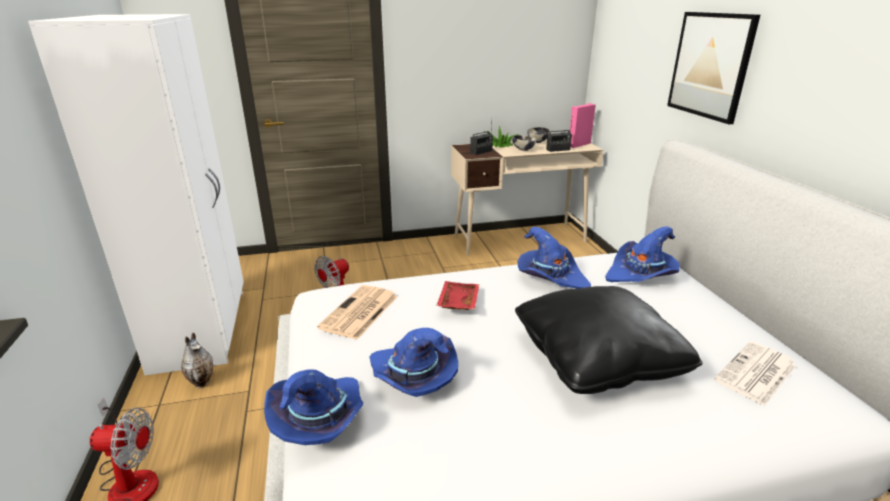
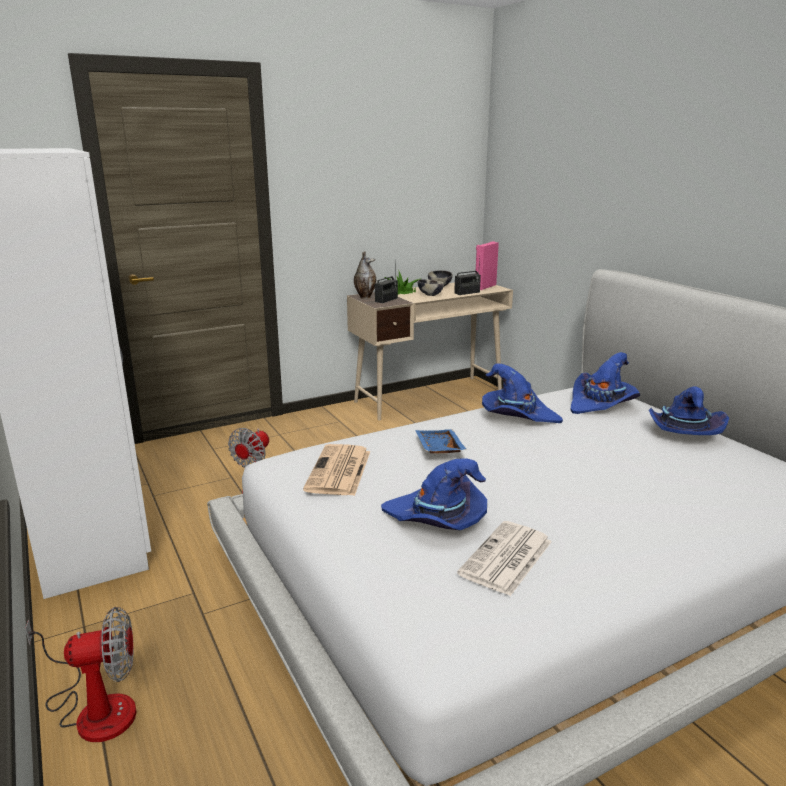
camera: 15 degrees left, 5 degrees down
(202, 382) = (127, 593): vase -> vase (365, 297)
(319, 419) = (365, 569): blue hat -> blue hat (682, 432)
(457, 302) = (438, 449): red tray -> blue tray
(597, 357) = (603, 477): black pillow -> none
(710, 65) = (629, 194): picture -> none
(756, 374) = (744, 471): newspaper -> newspaper (506, 559)

